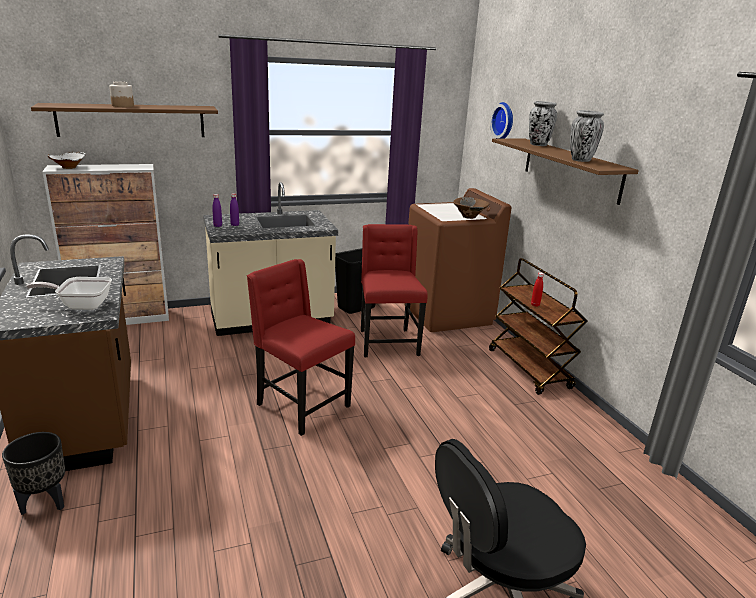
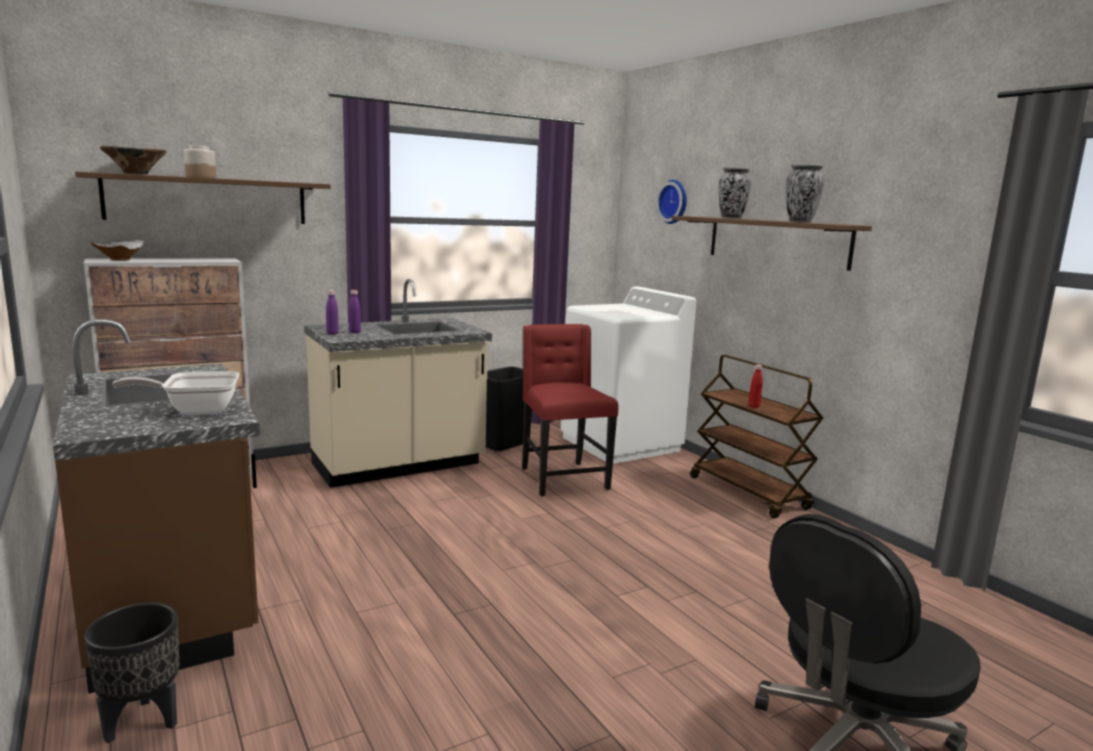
camera: 10 degrees left, 10 degrees down
(300, 406) = (482, 557): red chair -> none
(447, 314) = (621, 444): brown washing machine -> white washing machine
(469, 217) = (647, 314): brown bowl -> brown bowl (135, 174)

